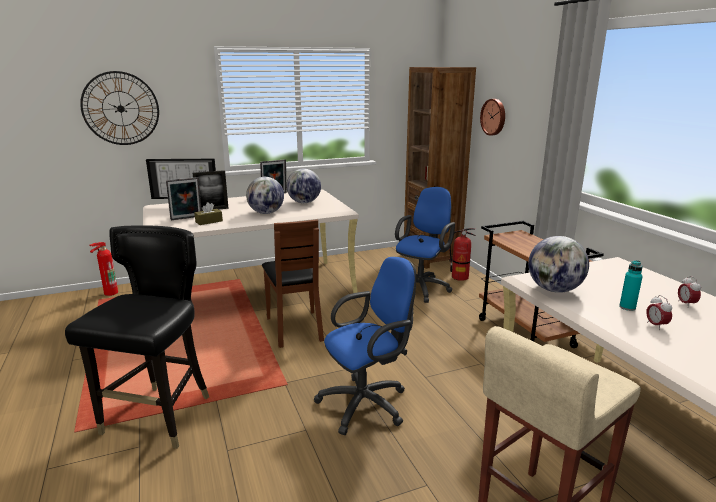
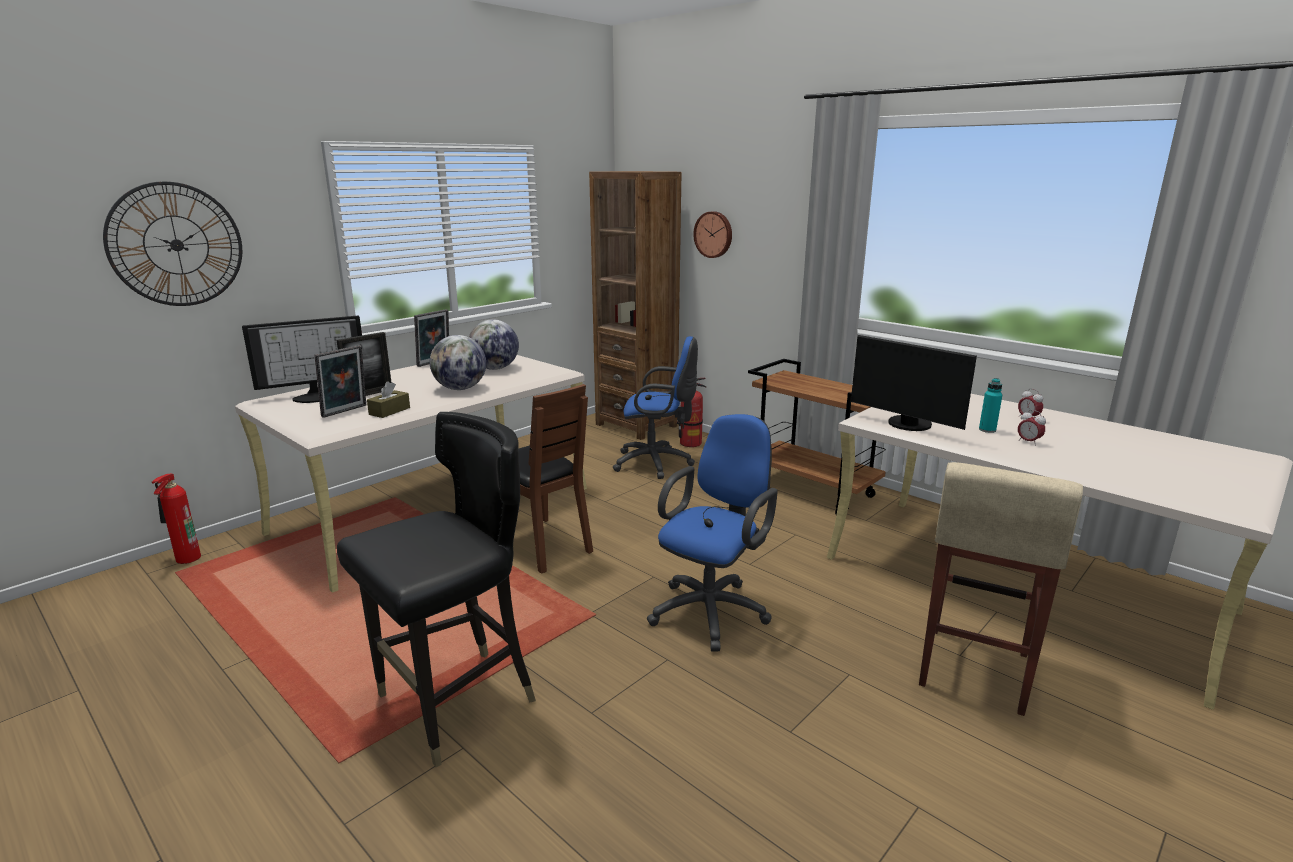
camera: 25 degrees left, 0 degrees up
(159, 418) = (456, 704): black chair -> black chair turned 60 degrees clockwise
(422, 287) = (657, 463): blue office chair -> blue office chair turned 90 degrees clockwise
(554, 290) = (907, 425): globe -> monitor

